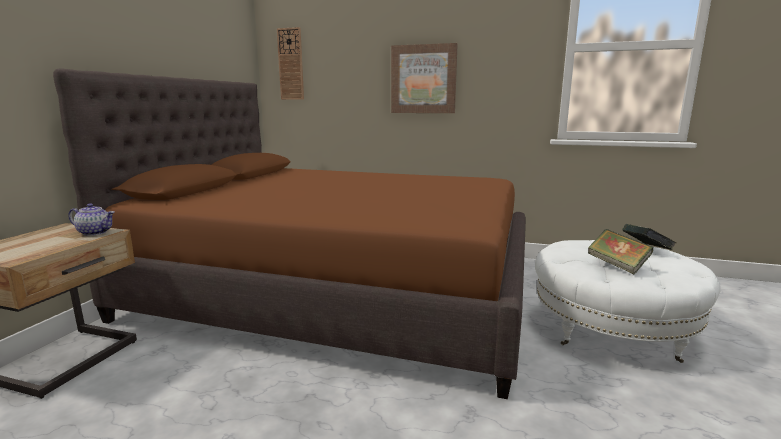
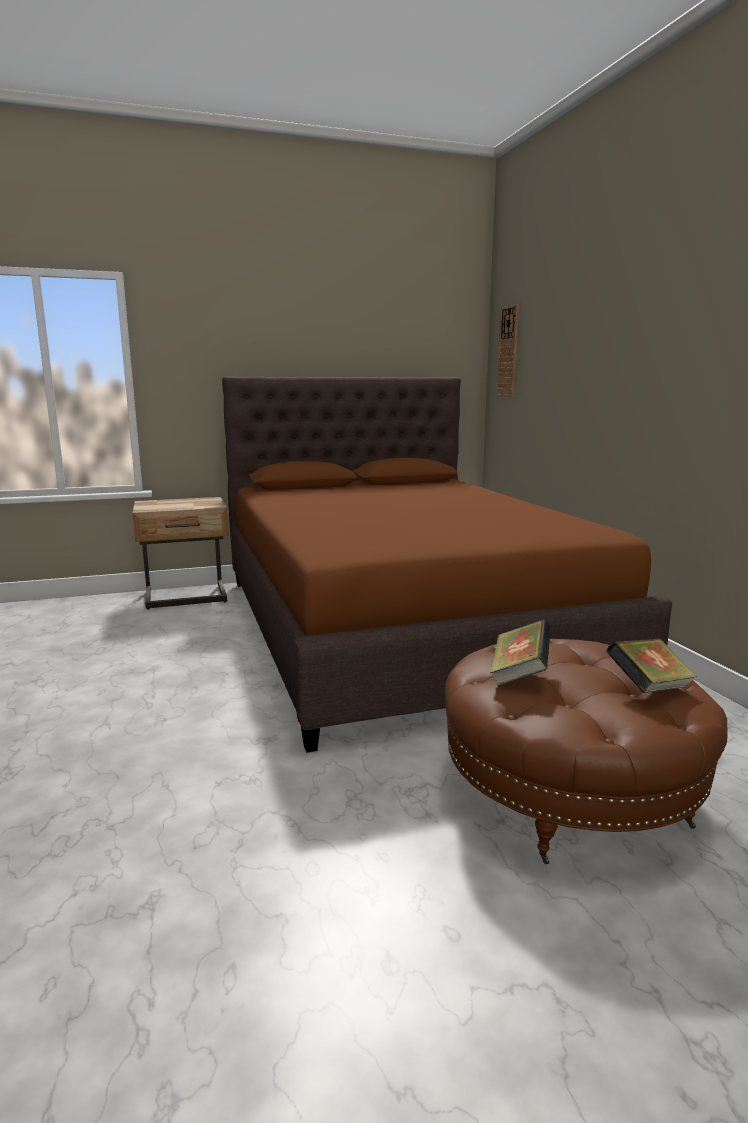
camera: 55 degrees right, 0 degrees up
(95, 232) = (209, 505): teapot -> none
(423, 79) = (618, 370): picture -> none
(611, 329) = (569, 794): white ottoman -> brown ottoman

